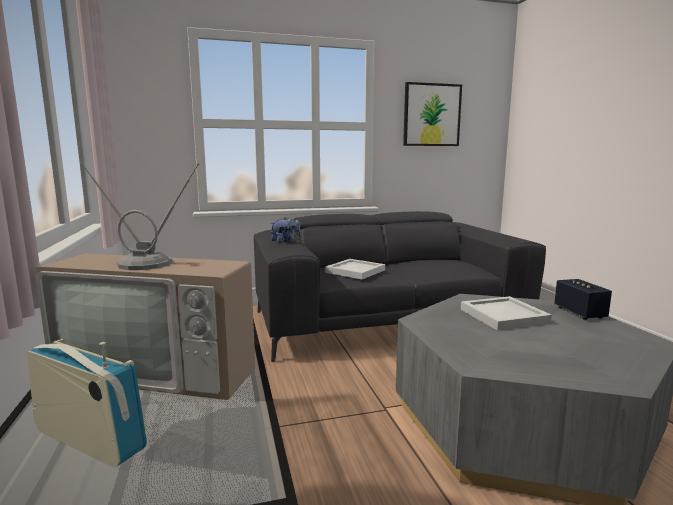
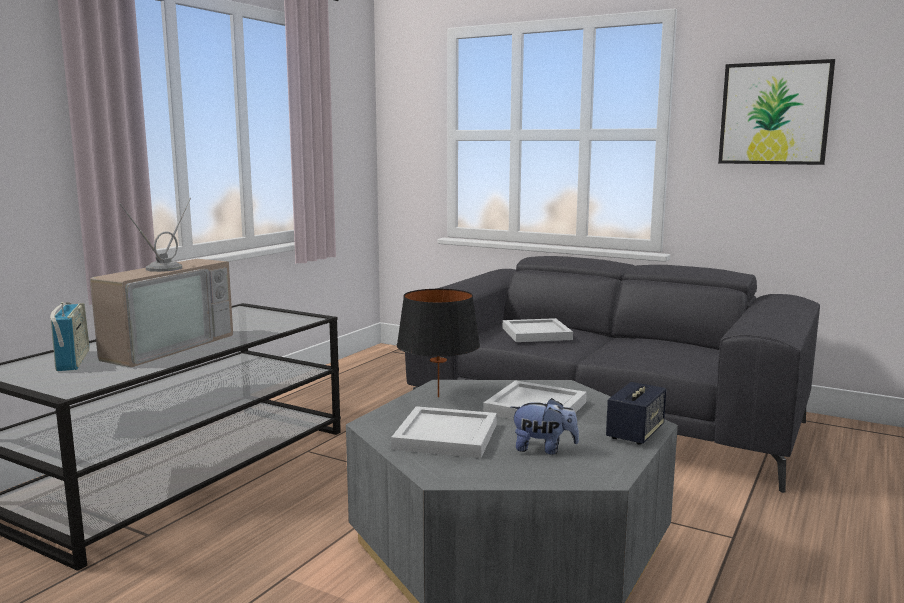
camera: 45 degrees right, 0 degrees up
(165, 368) = (164, 346): television -> television turned 120 degrees counterclockwise
(286, 242) = (470, 283): plush toy -> plush toy (543, 449)
(441, 329) = (438, 397): none -> black table lamp
(536, 354) = (447, 437): none -> white tray

